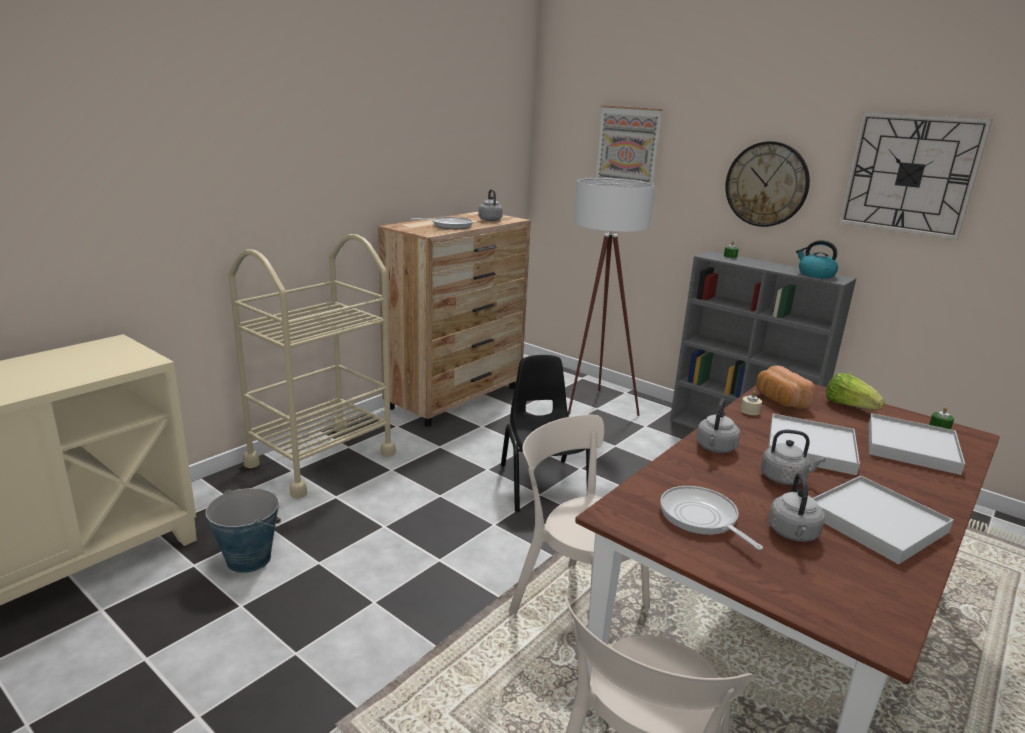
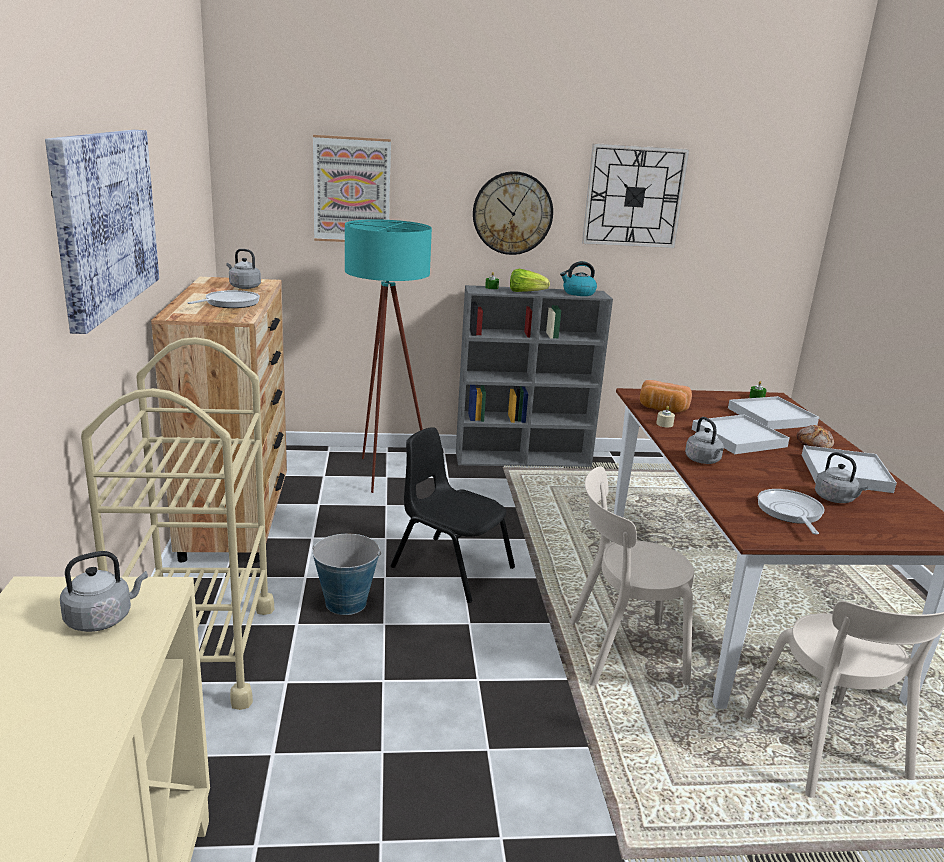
camera: 45 degrees left, 0 degrees up
(248, 559) = (306, 797): bucket -> bucket (345, 603)
(313, 145) = (103, 221): none -> picture
(594, 408) = (384, 477): white floor lamp -> turquoise floor lamp
(701, 518) = (790, 513): frying pan -> frying pan turned 75 degrees clockwise
(785, 478) = (768, 465): grey kettle -> grey kettle (102, 618)
(849, 406) = (698, 399): lettuce -> lettuce (526, 292)
(905, 487) = (814, 444): none -> bread

